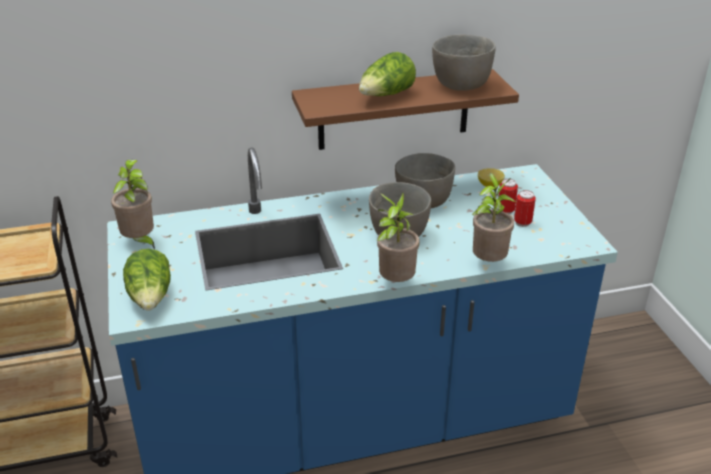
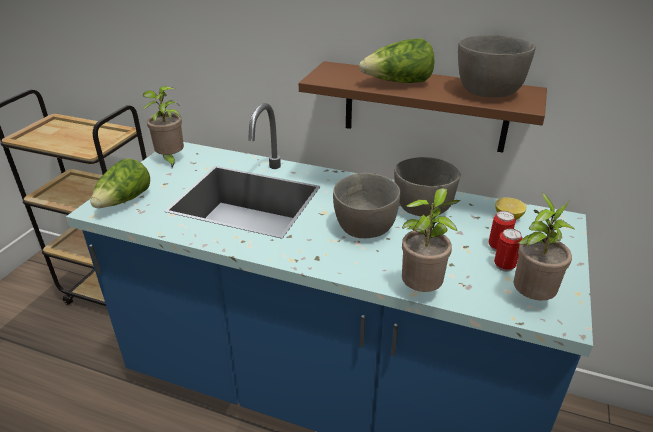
camera: 35 degrees right, 0 degrees up
(395, 282) = (310, 269): potted plant -> potted plant (530, 297)

